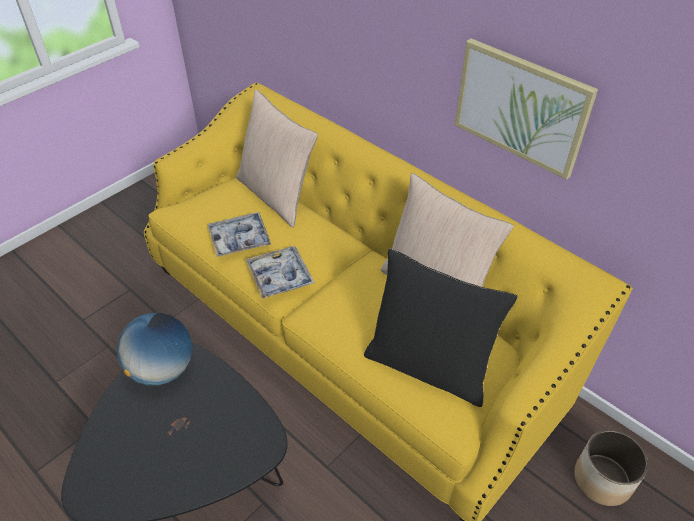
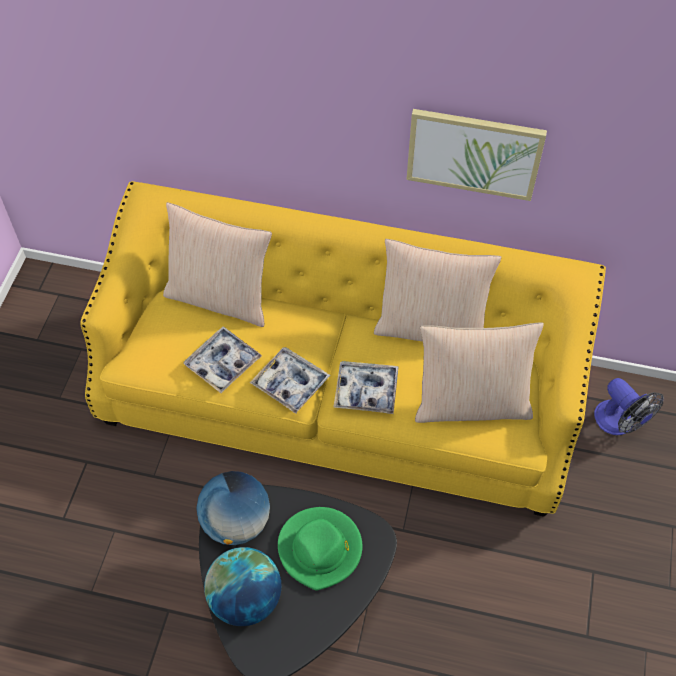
camera: 30 degrees left, 10 degrees up
(117, 436) = (245, 599): none -> globe
(211, 427) = (320, 548): none -> green hat
(339, 311) = (366, 391): none -> tray
(429, 365) = (471, 403): black pillow -> beige pillow
(602, 479) = (619, 423): planter -> fan

